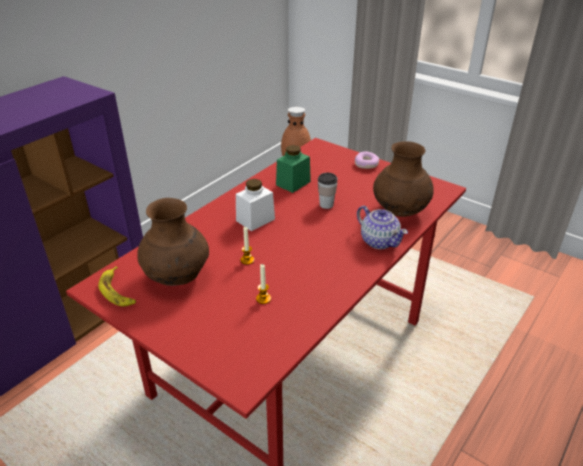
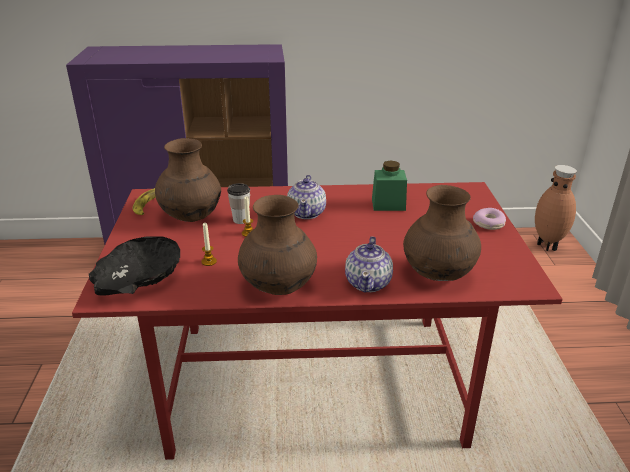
camera: 50 degrees right, 5 degrees down
(240, 349) = (138, 278): none -> black bowl
(255, 220) = (307, 213): white jar -> teapot
(326, 205) = (382, 233): cup -> cup (240, 220)
(340, 281) = (278, 287): none -> brown vase

